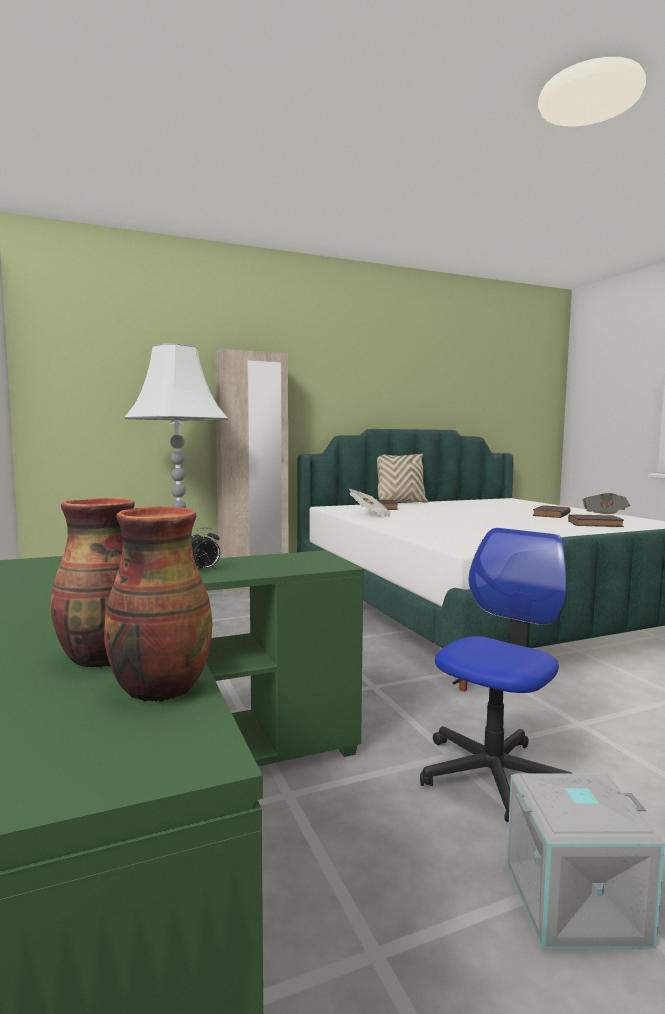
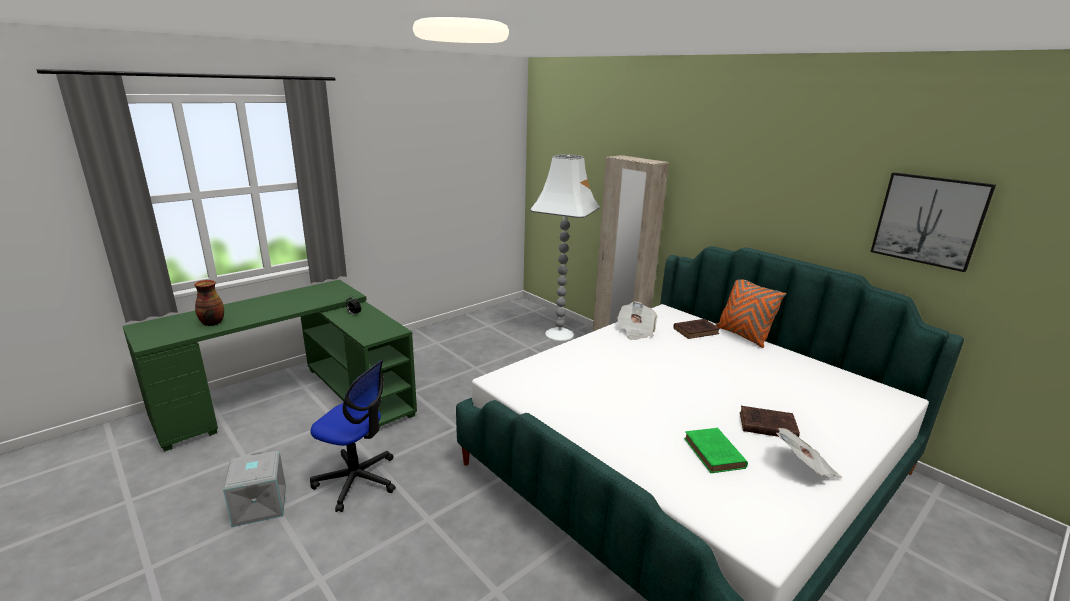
camera: 70 degrees right, 15 degrees up
(158, 688) = (186, 334): vase -> none
(400, 503) = (743, 336): beige pillow -> orange pillow
(474, 383) = (929, 220): none -> picture
(596, 524) = (715, 454): brown book -> green book

